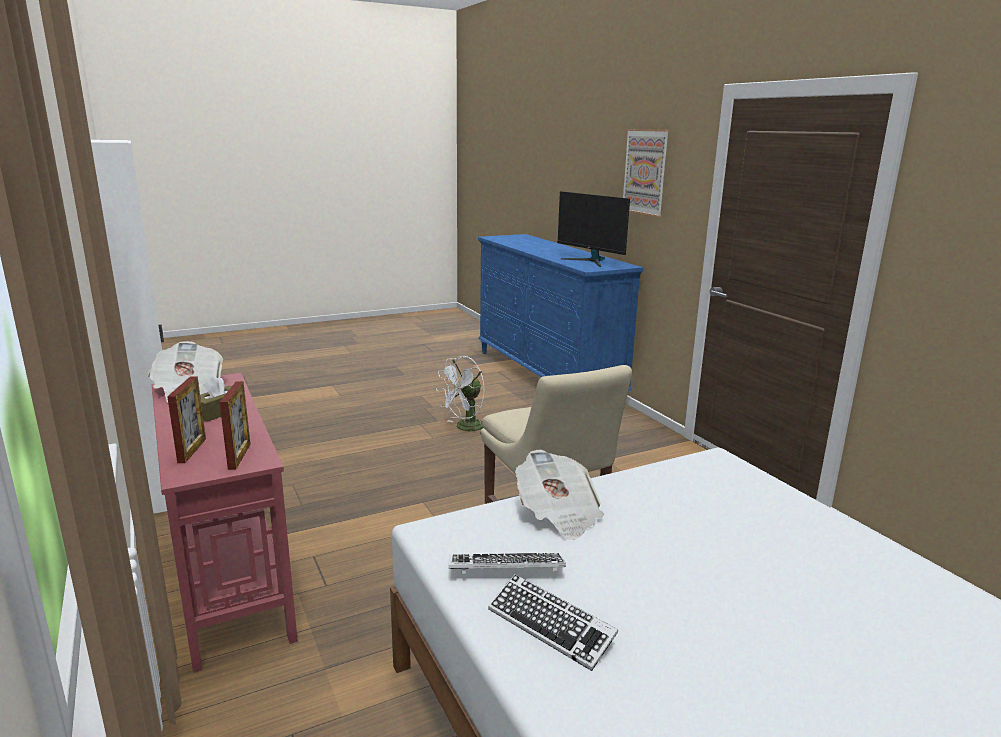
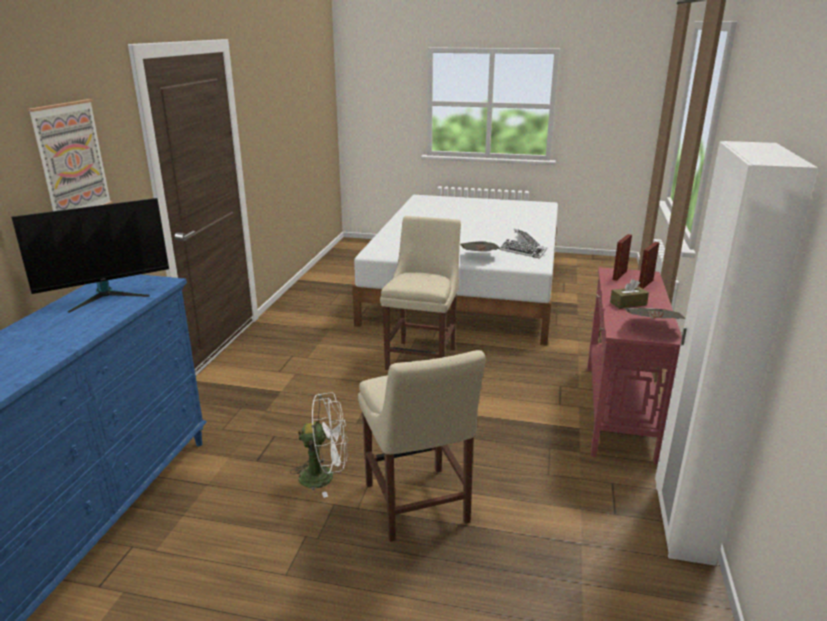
camera: 140 degrees left, 5 degrees up
(381, 435) = (417, 506): none -> beige chair
(591, 261) = (106, 296): monitor -> monitor turned 60 degrees clockwise

